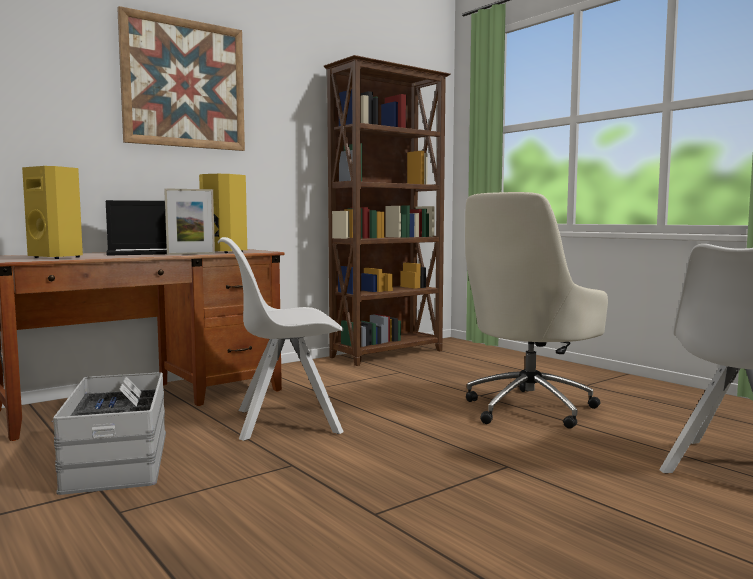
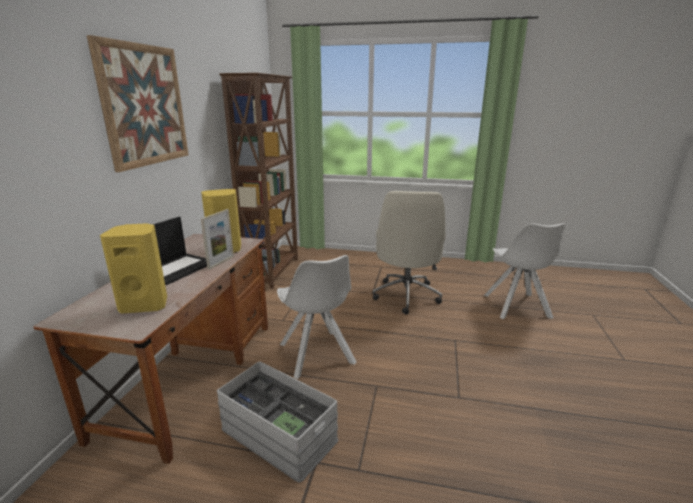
camera: 40 degrees left, 15 degrees up
(285, 422) = (316, 354): white chair -> white chair turned 60 degrees counterclockwise

